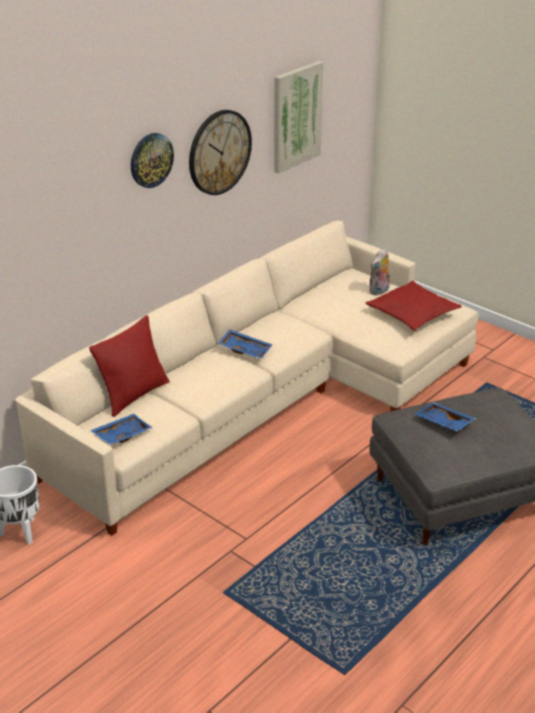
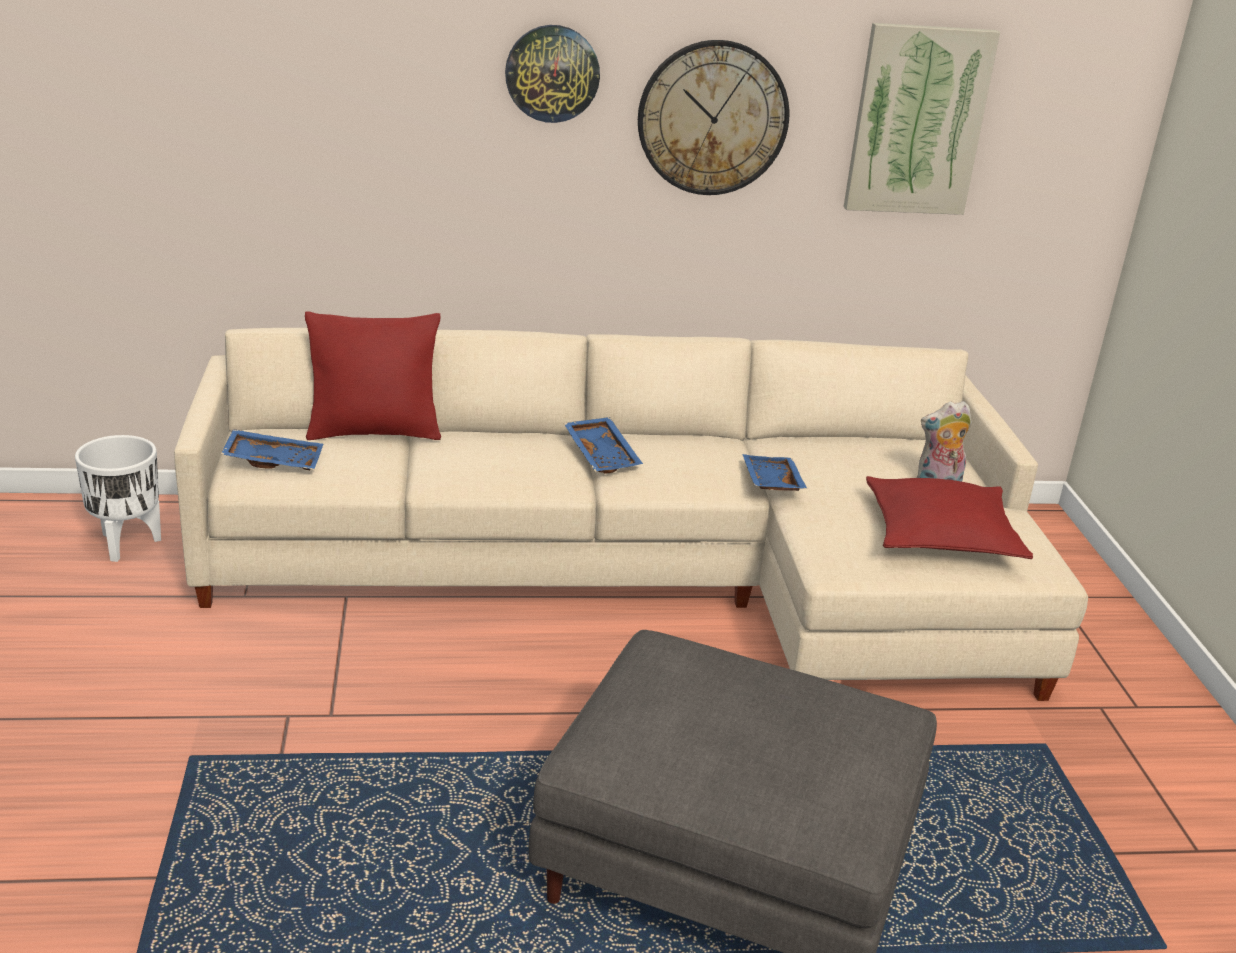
camera: 40 degrees right, 5 degrees down
(443, 423) = (713, 694): blue tray -> blue tray (770, 483)

